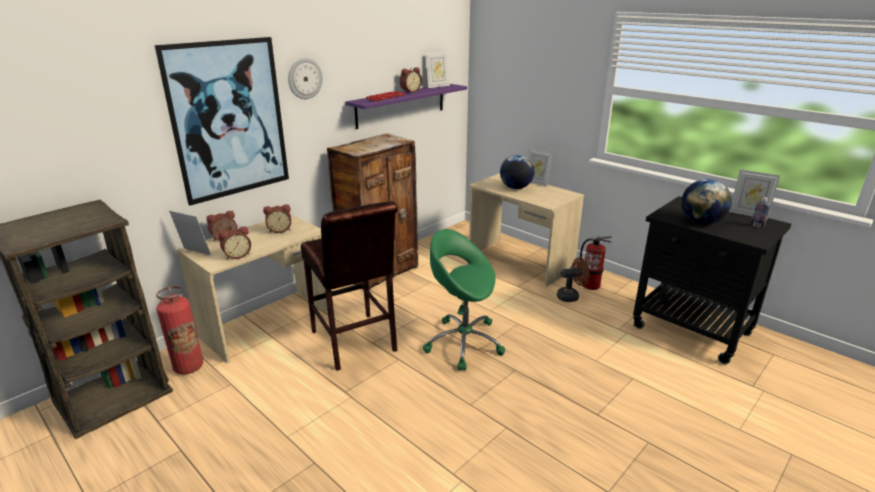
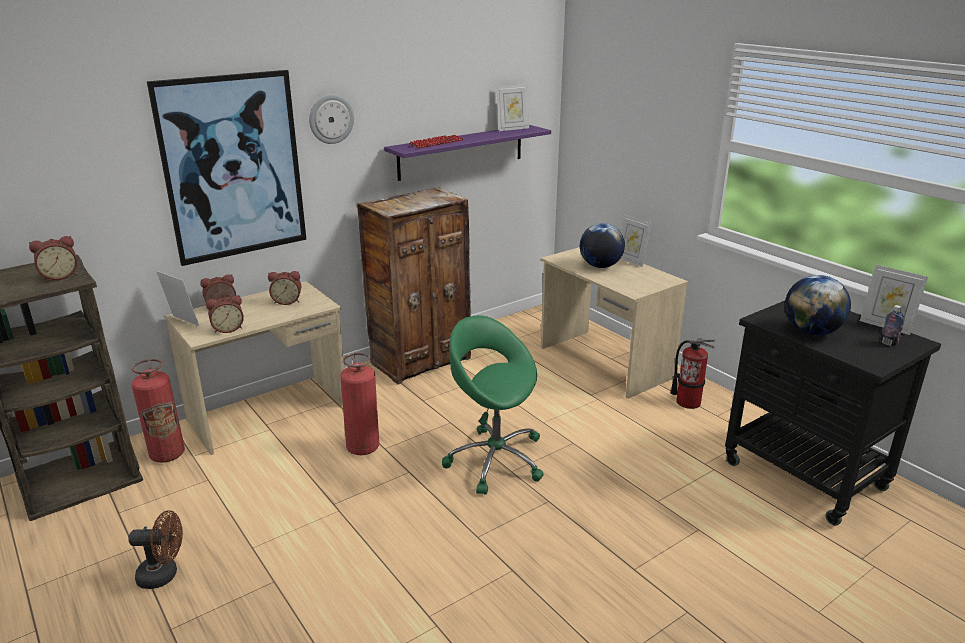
camera: 10 degrees right, 0 degrees up
(355, 344) = (363, 447): brown stool -> fire extinguisher
(410, 91) = (472, 135): alarm clock -> alarm clock (60, 276)
(571, 296) = (656, 414): brown fan -> brown fan (164, 575)

